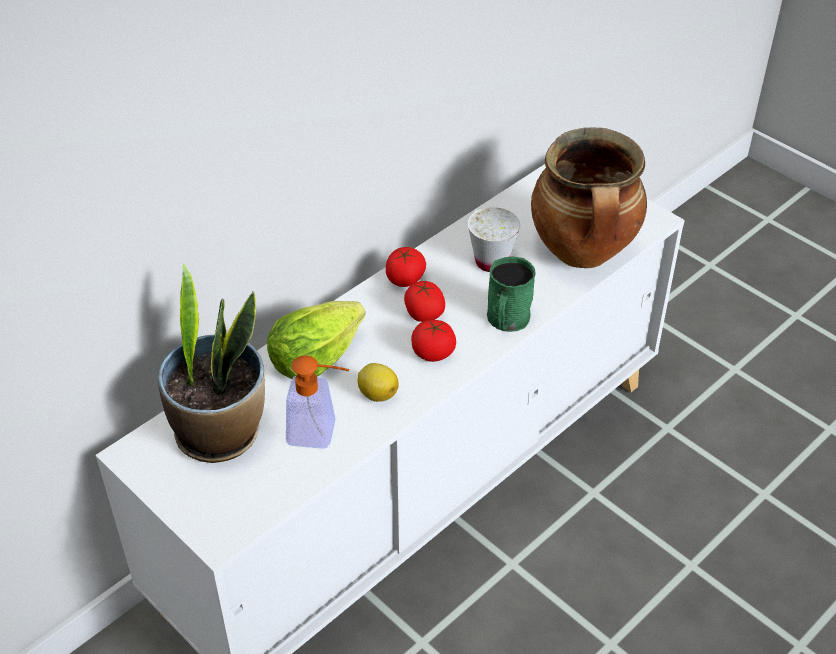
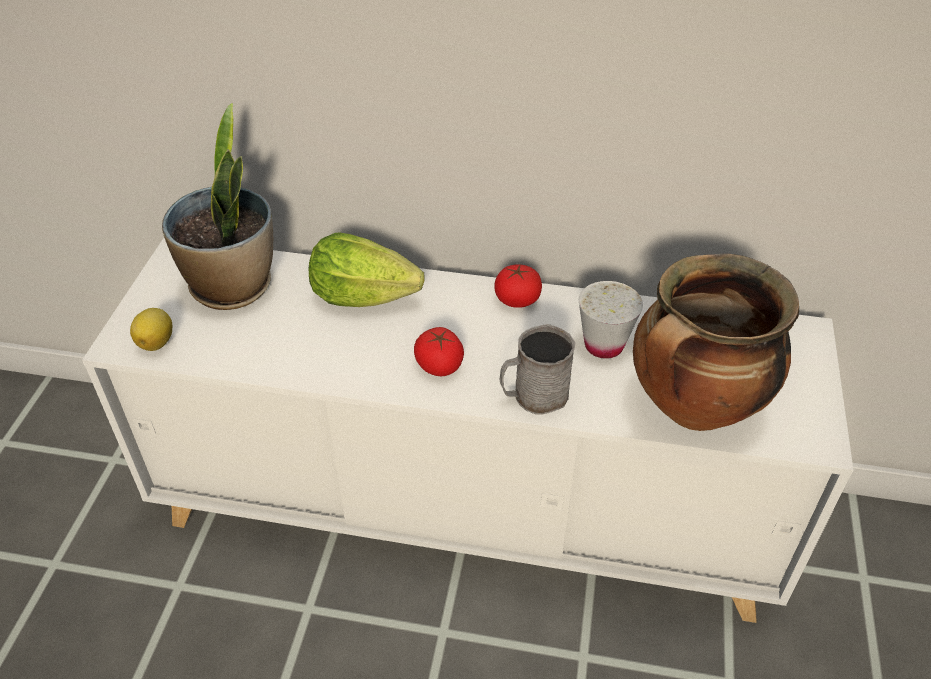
camera: 55 degrees right, 0 degrees up
(321, 433) = (278, 343): soap dispenser -> none
(377, 393) = (354, 354): lemon -> lemon (157, 342)
(424, 314) = (484, 334): tomato -> none
(507, 320) = (533, 396): green mug -> grey mug

